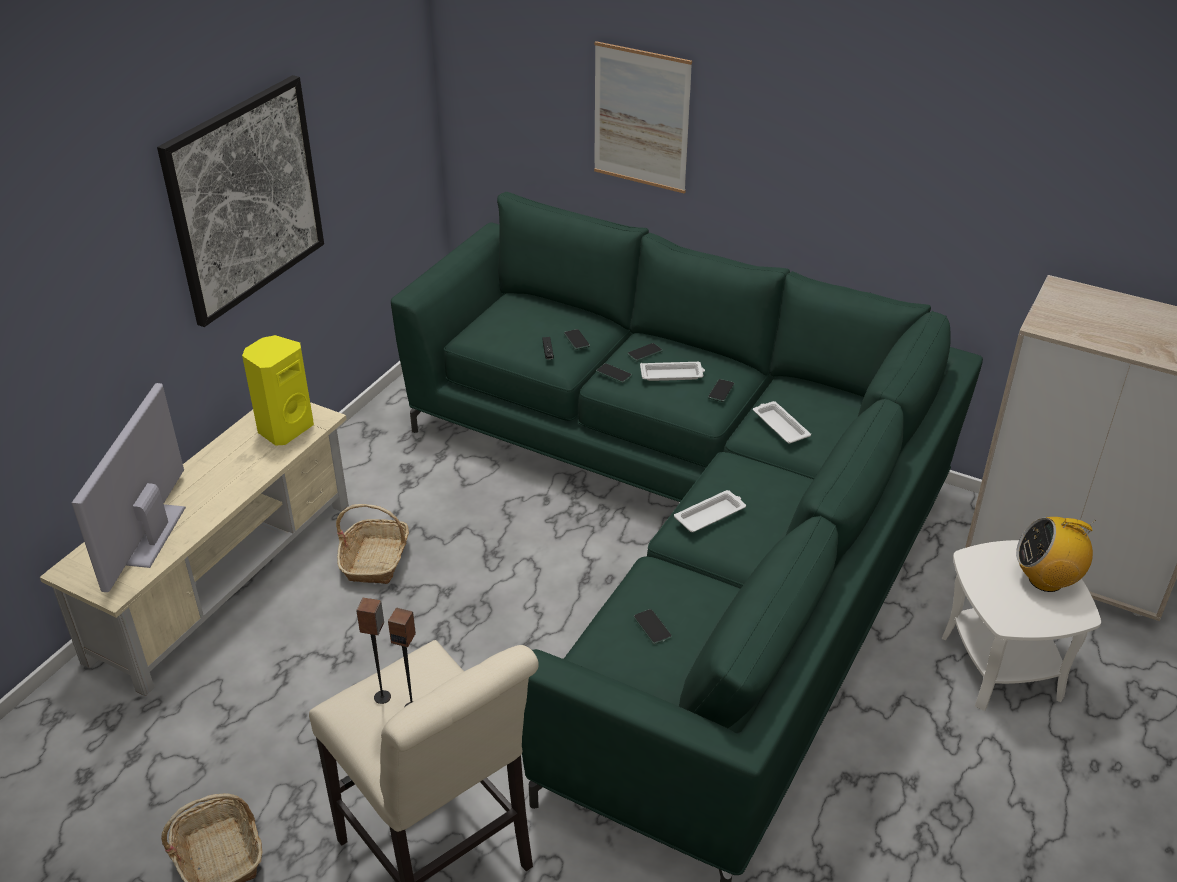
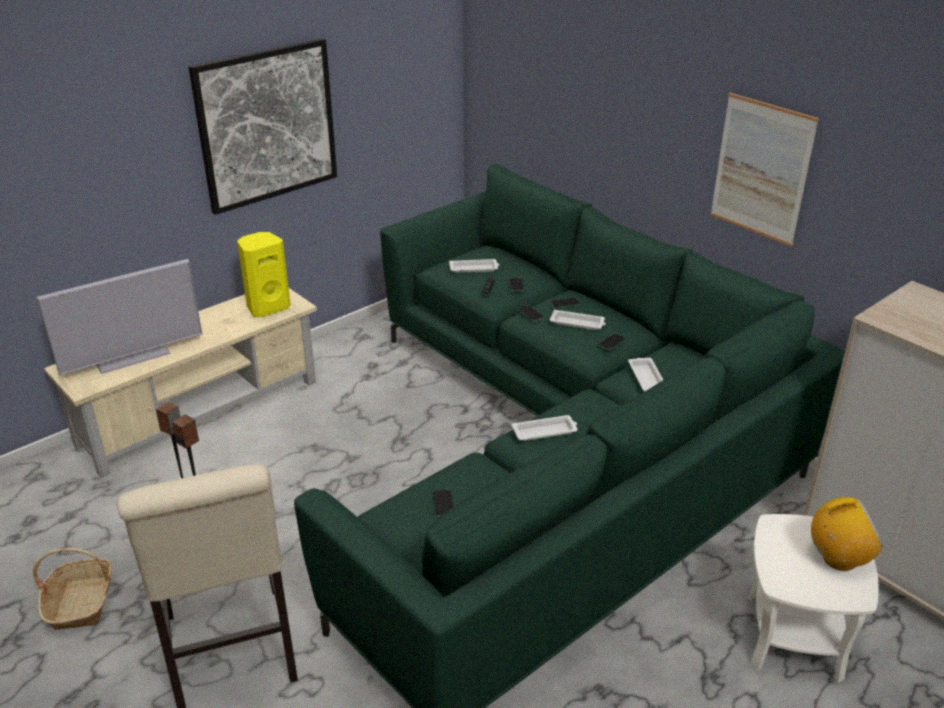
camera: 20 degrees right, 5 degrees down
(152, 535) = (133, 357): television -> television turned 150 degrees counterclockwise
(376, 560) = (313, 424): basket -> none
(516, 327) = (474, 268): none -> white tray
(641, 118) = (598, 110): picture -> picture (761, 169)
(1046, 580) = (838, 559): radio -> radio turned 150 degrees clockwise

